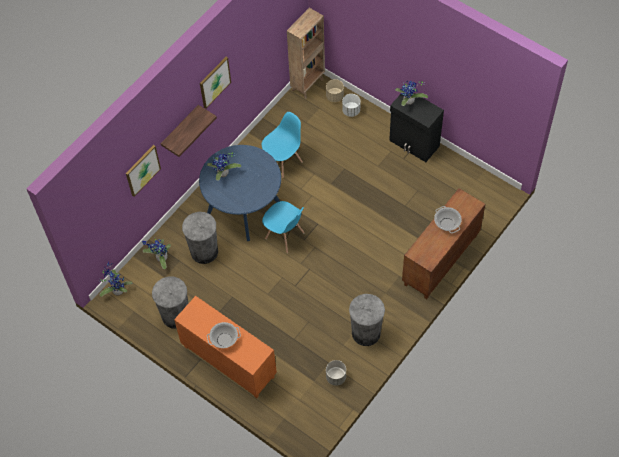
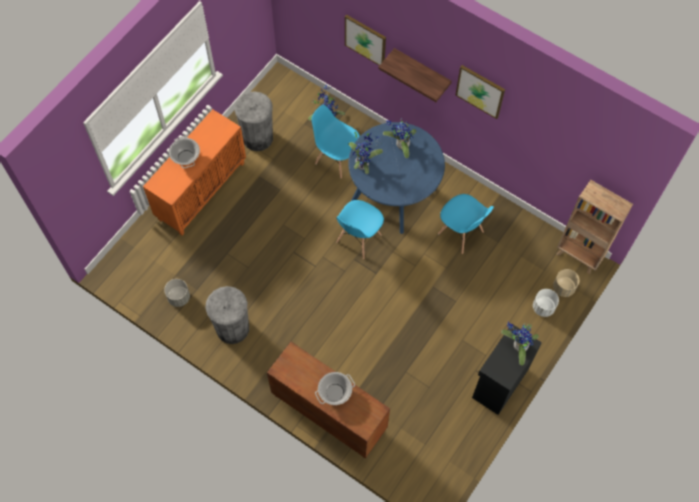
camera: 85 degrees right, 5 degrees up
(117, 290) = (288, 82): potted plant -> potted plant (363, 163)
(204, 251) = (336, 159): grey trash can -> blue chair

